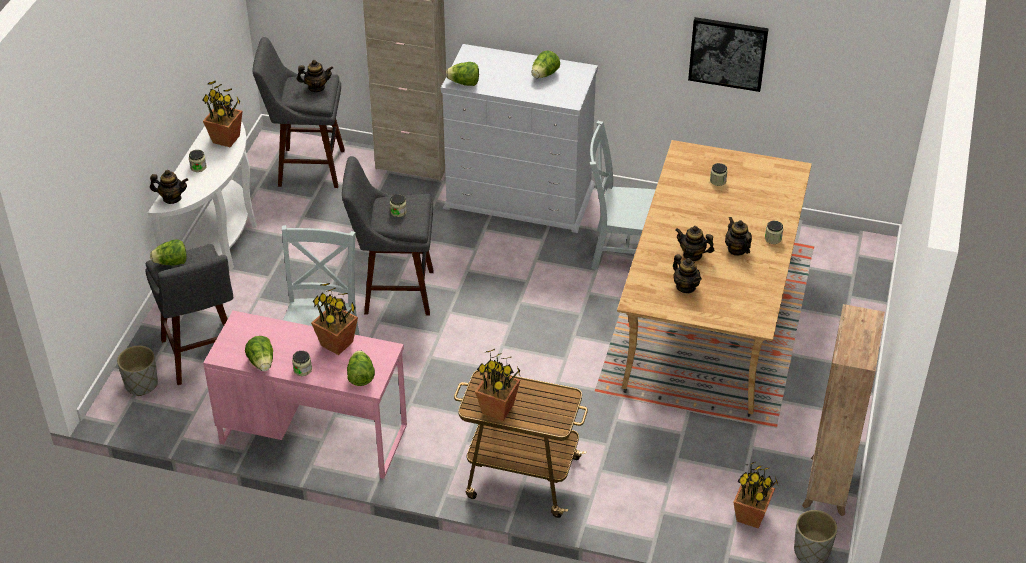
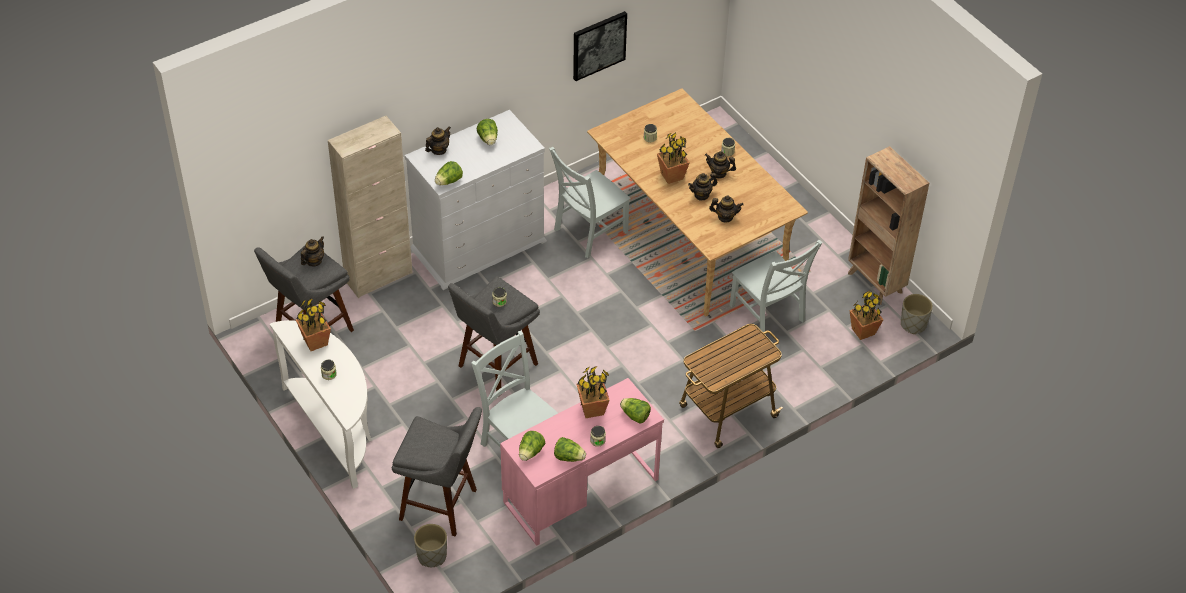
camera: 50 degrees left, 5 degrees up
(171, 262) = (414, 447): lettuce -> lettuce (531, 452)
(172, 198) = (347, 408): teapot -> teapot (438, 150)
(498, 409) = (727, 370): potted plant -> potted plant (671, 176)
(679, 432) = (768, 316): none -> grey chair

